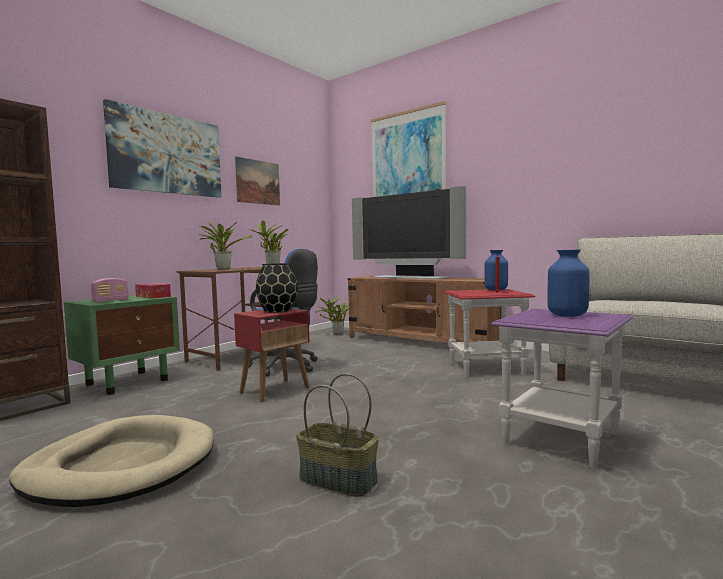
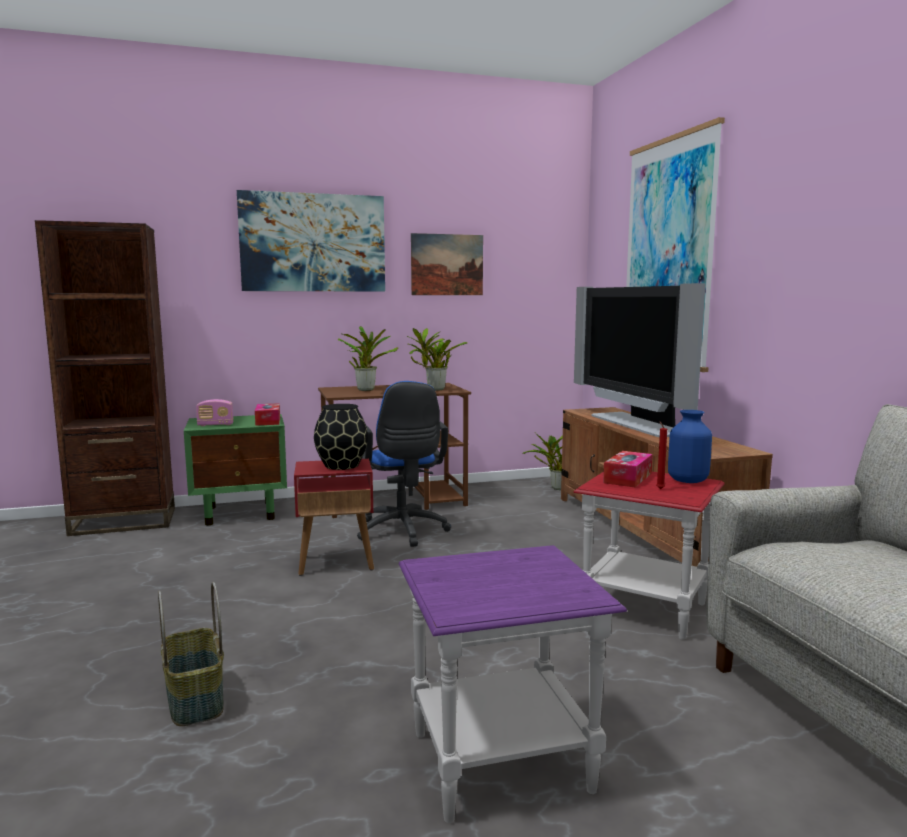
camera: 35 degrees right, 5 degrees up
(121, 466) = (97, 611): beige dog bed -> none
(469, 292) = (627, 478): none -> tissue box
(568, 315) = (525, 577): blue vase -> none

